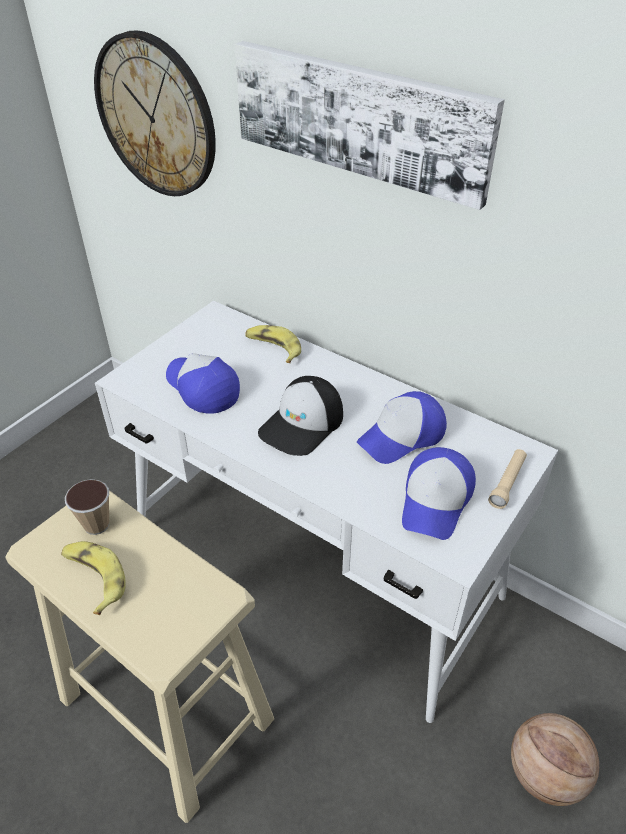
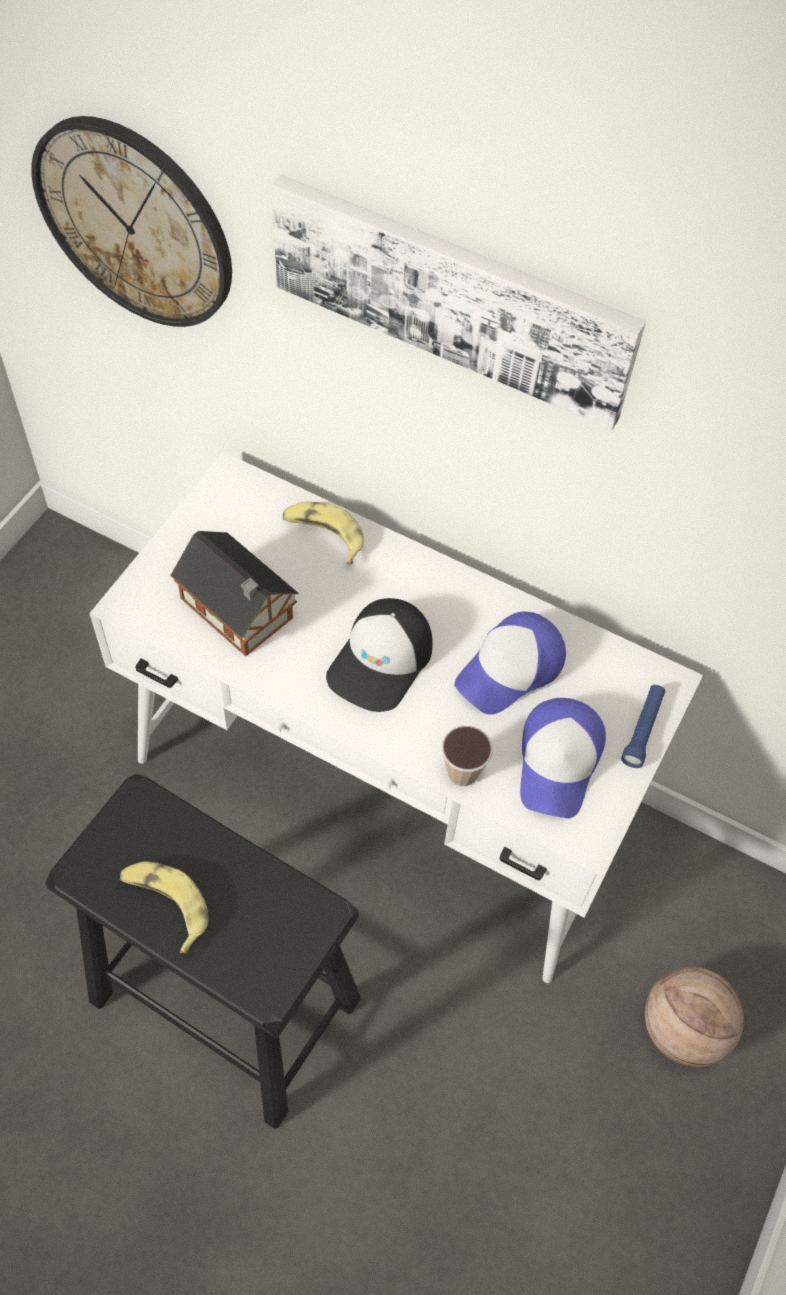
camera: 10 degrees left, 15 degrees up
(96, 525) = (150, 832): cup -> cup (462, 773)
(165, 708) = (224, 998): beige stool -> black stool
(202, 388) = (239, 611): cap -> toy house
(507, 483) = (642, 730): beige flashlight -> blue flashlight

